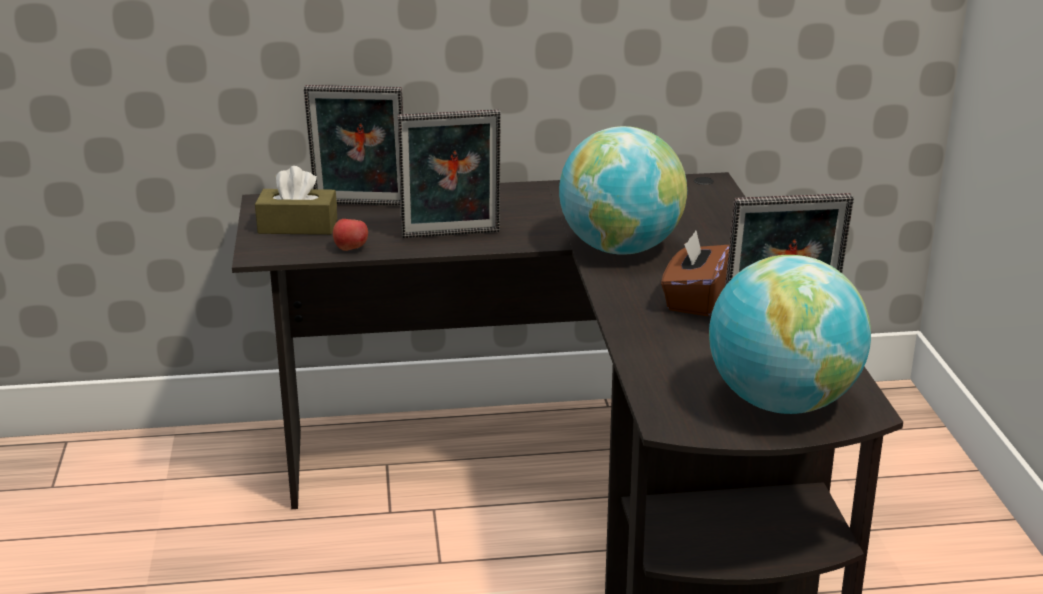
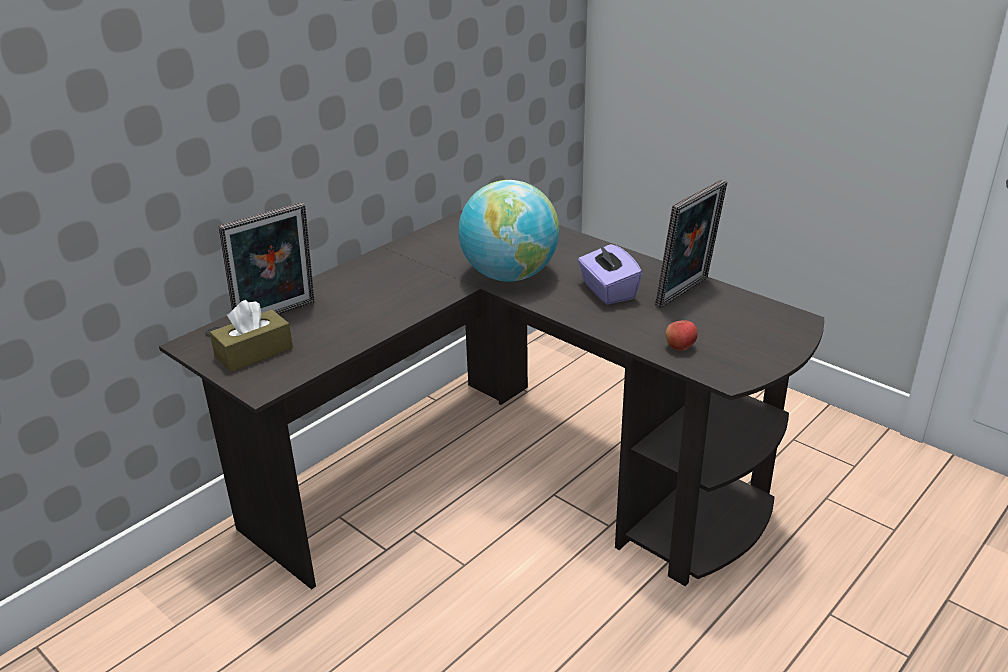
camera: 40 degrees left, 5 degrees up
(351, 249) = (327, 352): apple -> apple (680, 347)
(451, 236) = (385, 312): picture frame -> none
(695, 299) = (607, 291): brown tissue box -> purple tissue box
(782, 402) = (757, 335): globe -> none

